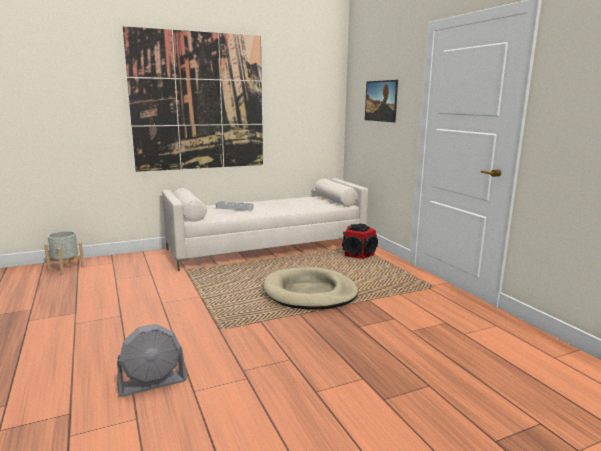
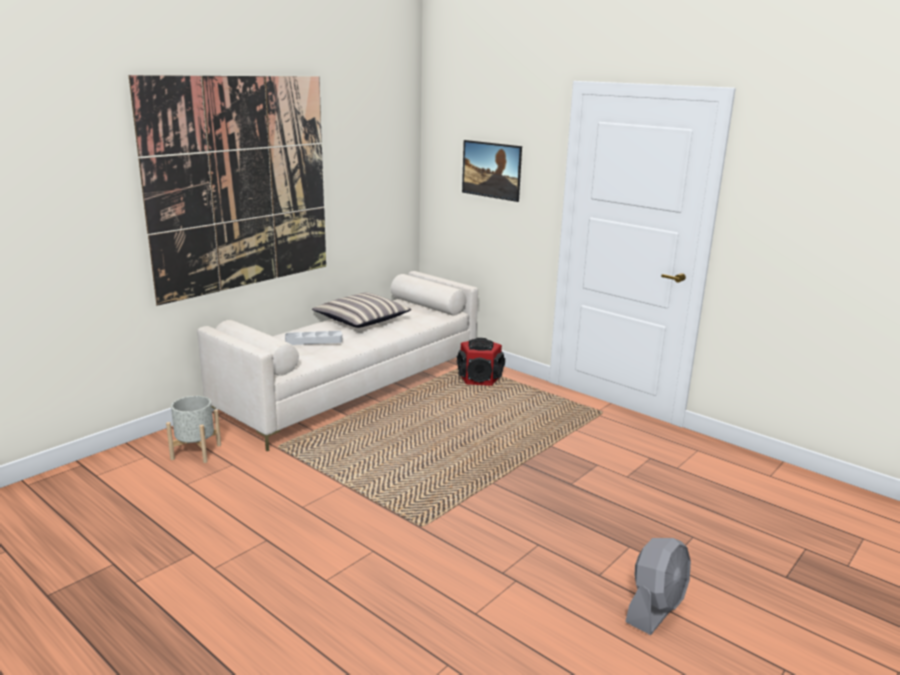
camera: 25 degrees left, 5 degrees up
(66, 268) = (78, 481): grey planter -> grey planter (196, 452)
(153, 383) = (418, 618): grey fan -> grey fan (655, 608)
(280, 202) = (362, 320): none -> pillow
(310, 293) = (476, 450): beige dog bed -> none

